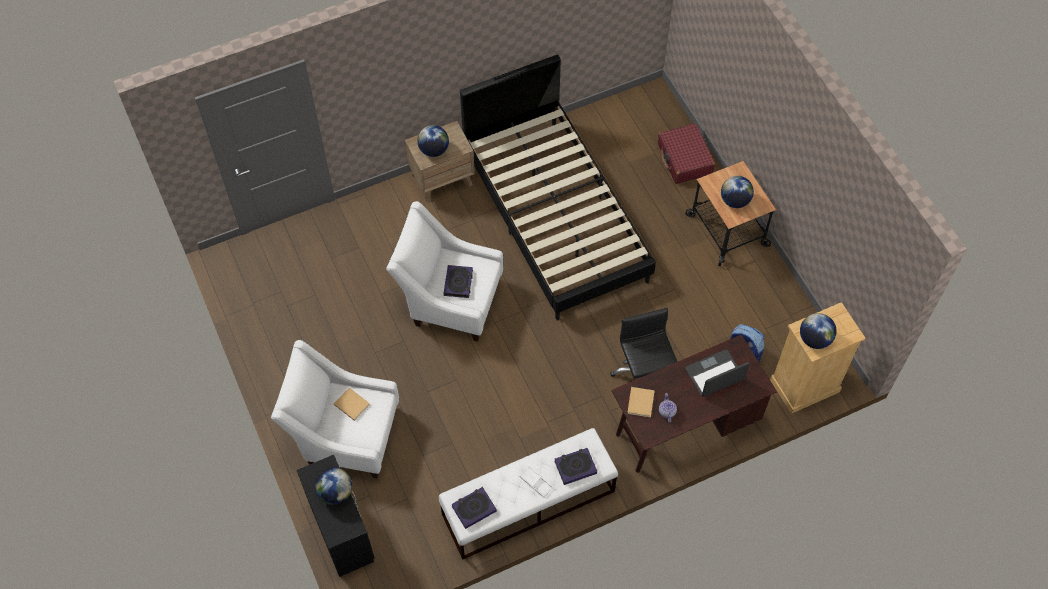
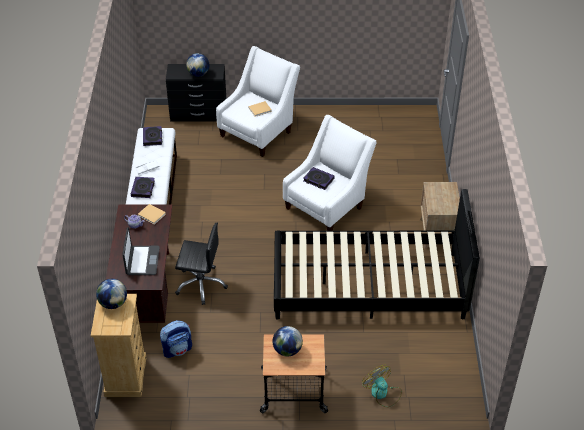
camera: 115 degrees right, 15 degrees down
(434, 150) = (438, 193): globe -> none
(684, 159) = (382, 393): red suitcase -> fan

